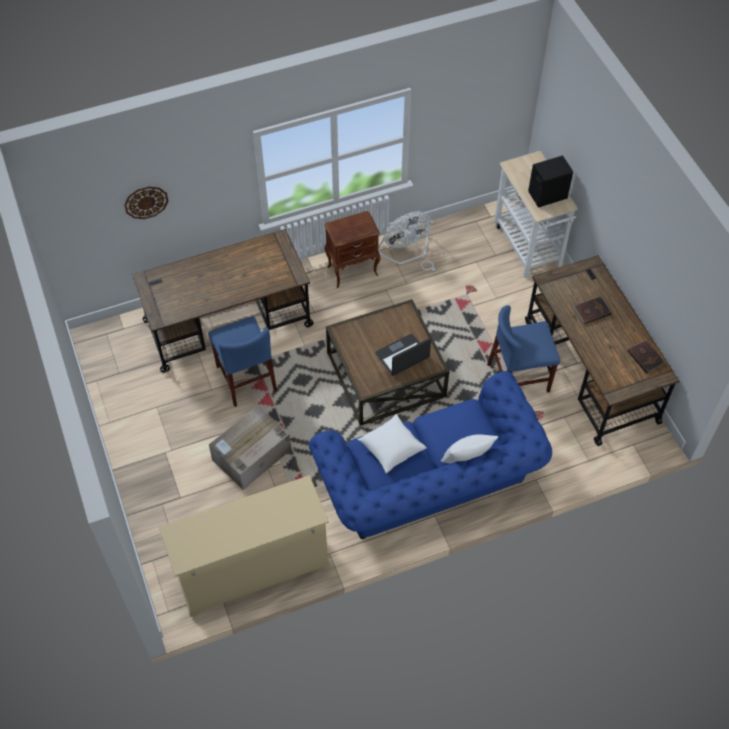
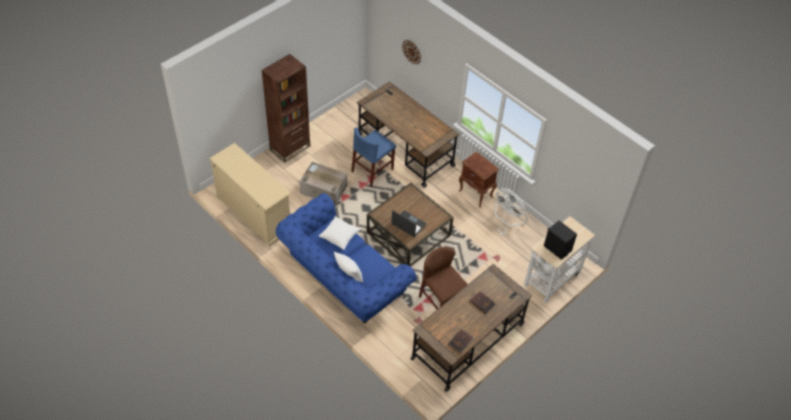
camera: 65 degrees right, 5 degrees down
(140, 475) = (290, 148): none -> brown bookcase
(518, 378) = (441, 302): blue chair -> brown chair

